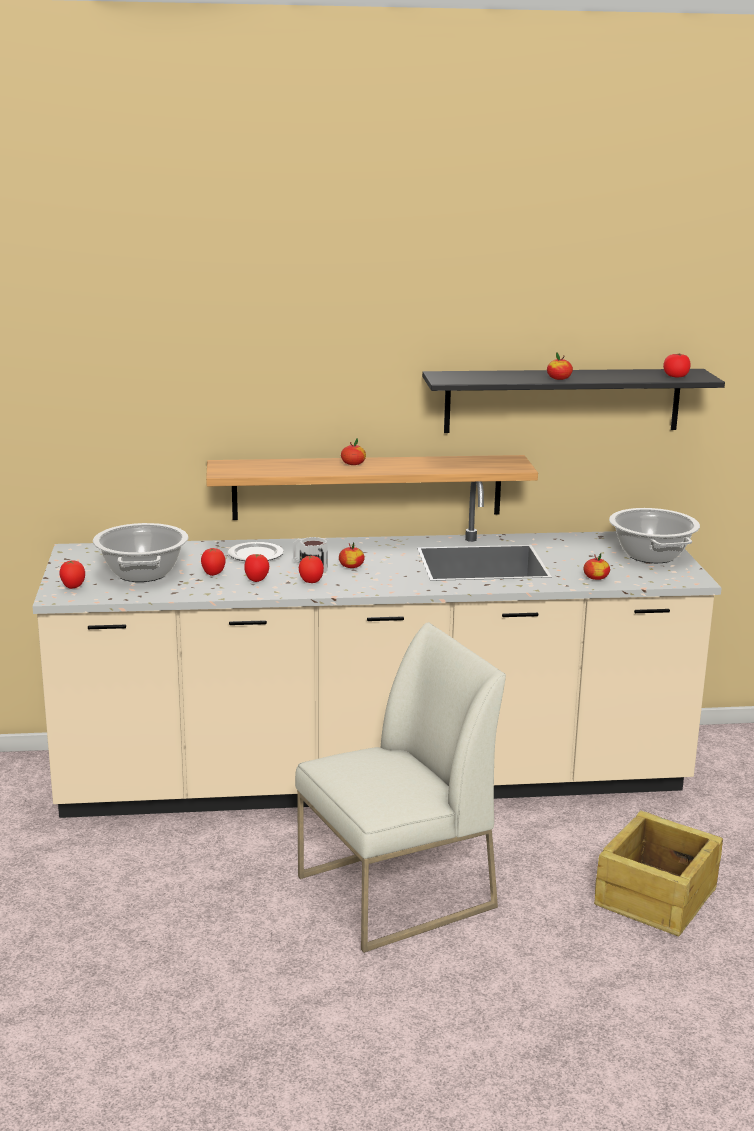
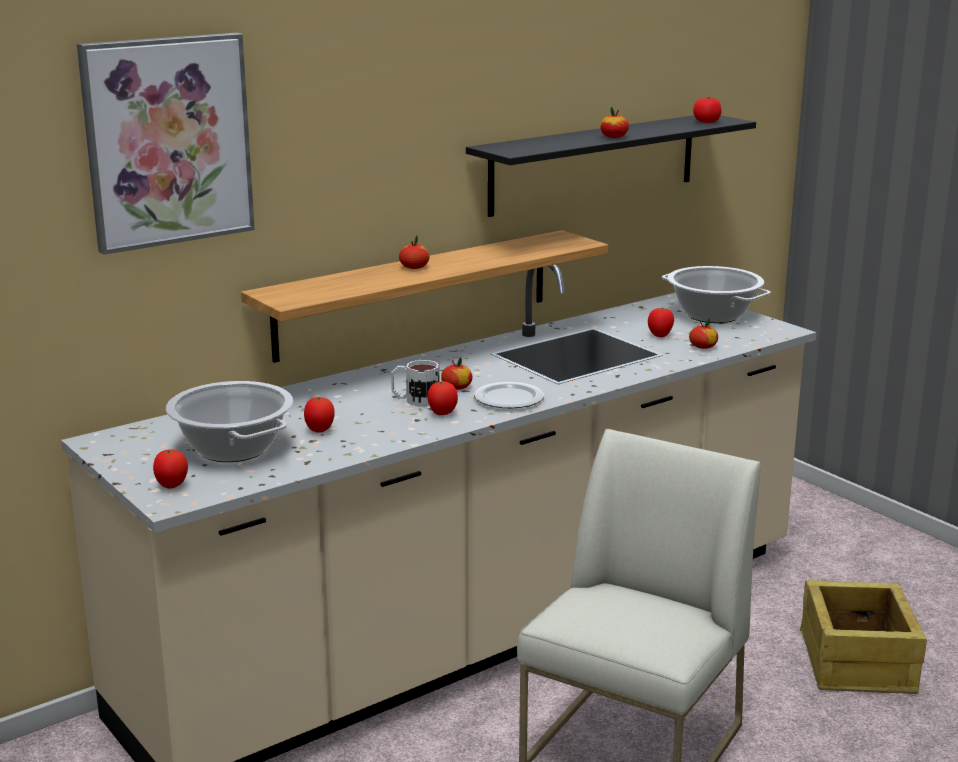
camera: 30 degrees left, 0 degrees up
(151, 339) = (167, 141): none -> picture
(254, 554) = (331, 398): plate -> plate (507, 399)
(256, 580) = (380, 426): tomato -> tomato (660, 336)

